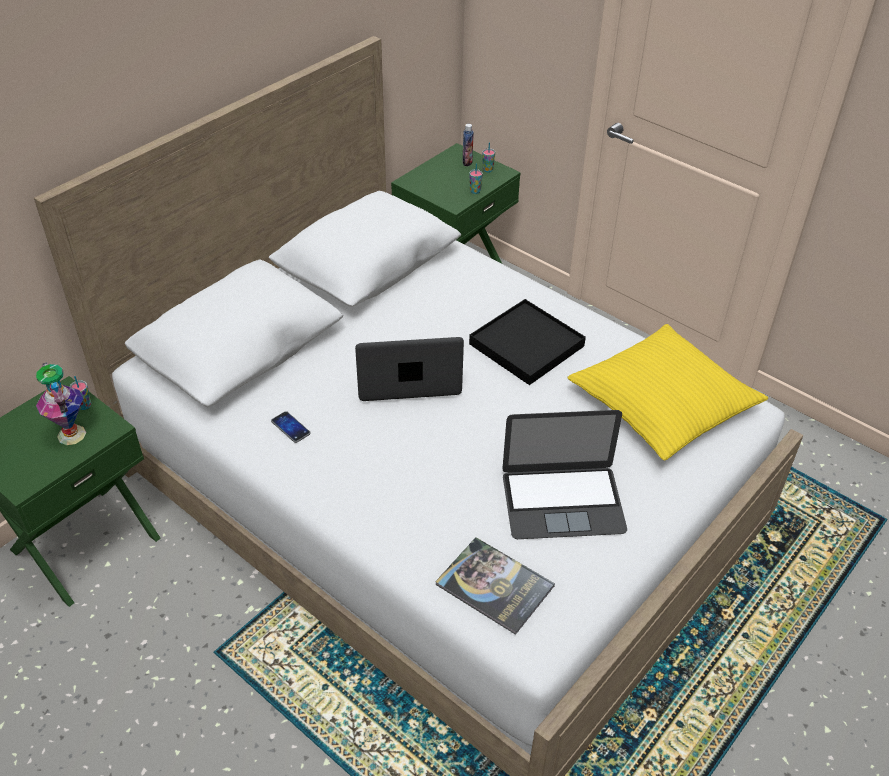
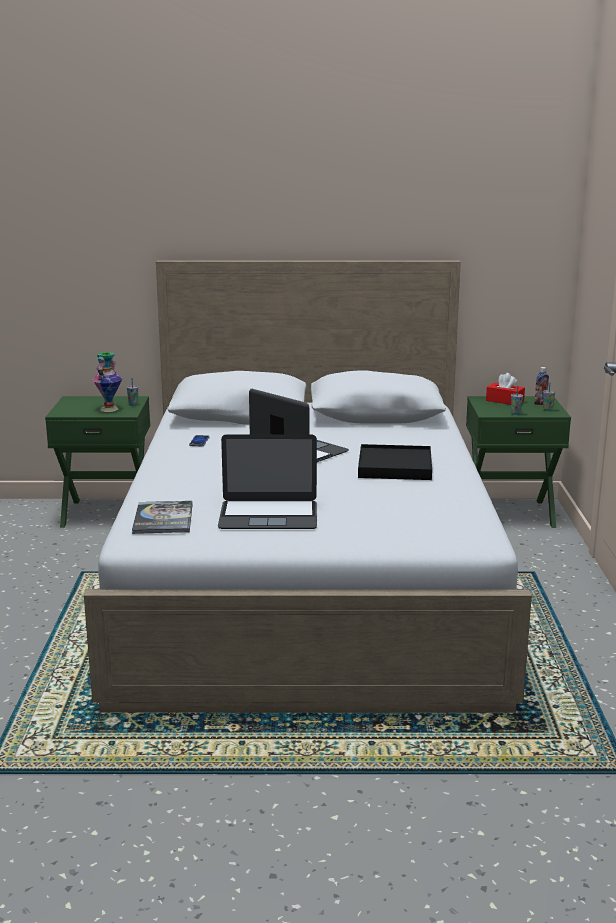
camera: 50 degrees right, 25 degrees down
(434, 174) = (504, 401): none -> red tissue box
(563, 502) = (268, 515): laptop -> laptop turned 45 degrees counterclockwise
(662, 403) = (425, 515): yellow pillow -> none

